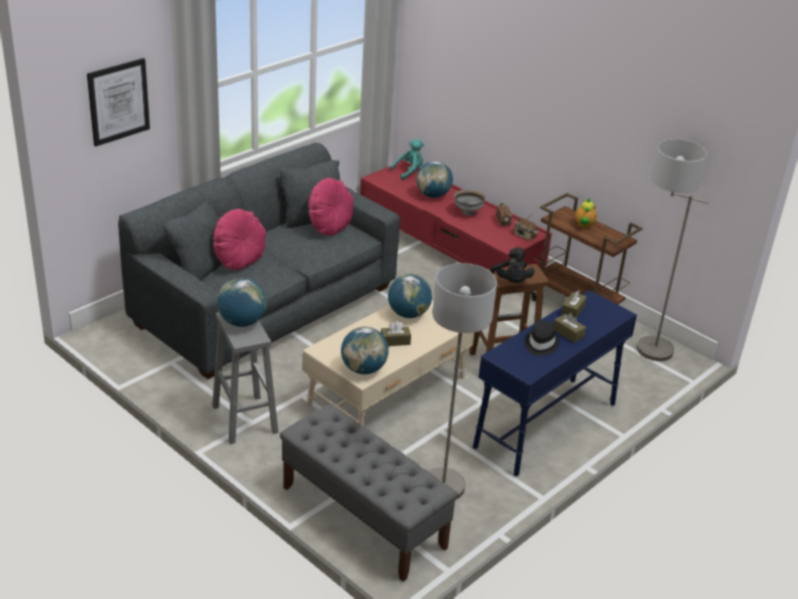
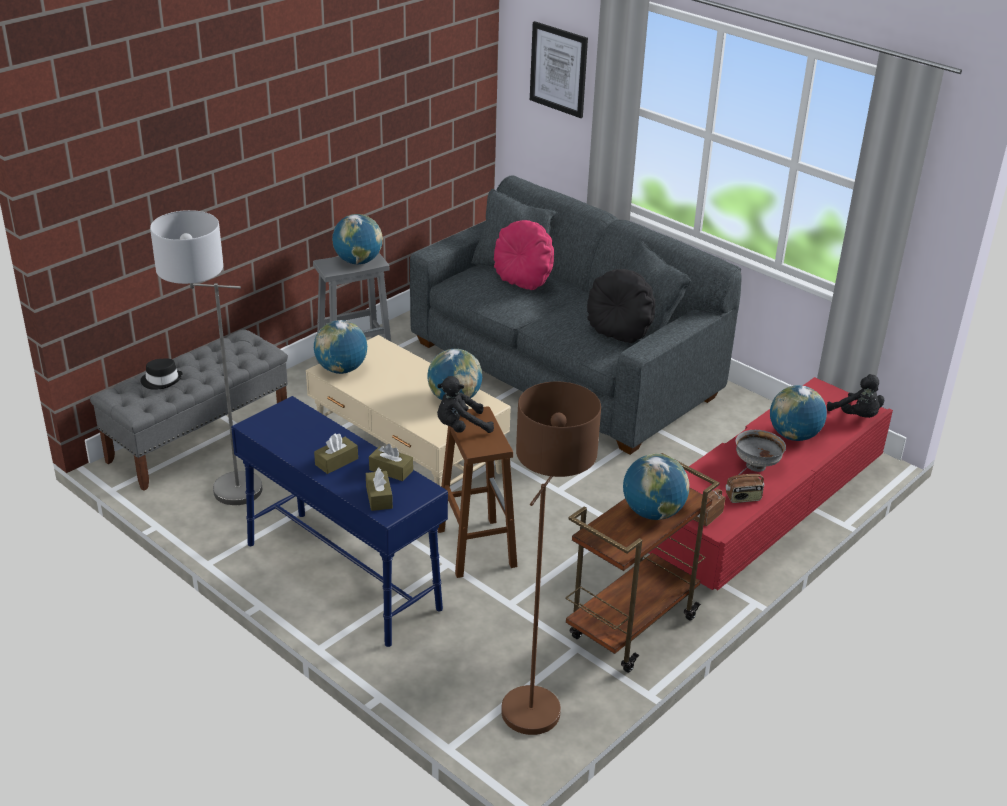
camera: 90 degrees right, 0 degrees up
(330, 229) = (618, 334): pink pillow -> black pillow
(395, 341) = (396, 389): brown tissue box -> brown tissue box (379, 497)
(409, 172) = (857, 416): turquoise plush toy -> black plush toy
(540, 344) = (313, 438): black hat -> black hat (162, 380)
(584, 225) = (653, 513): teapot -> globe
(644, 347) = (537, 700): grey floor lamp -> brown floor lamp

